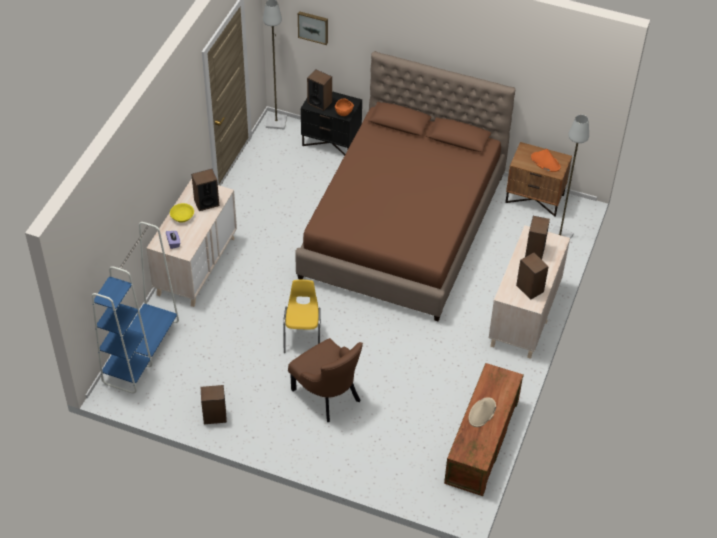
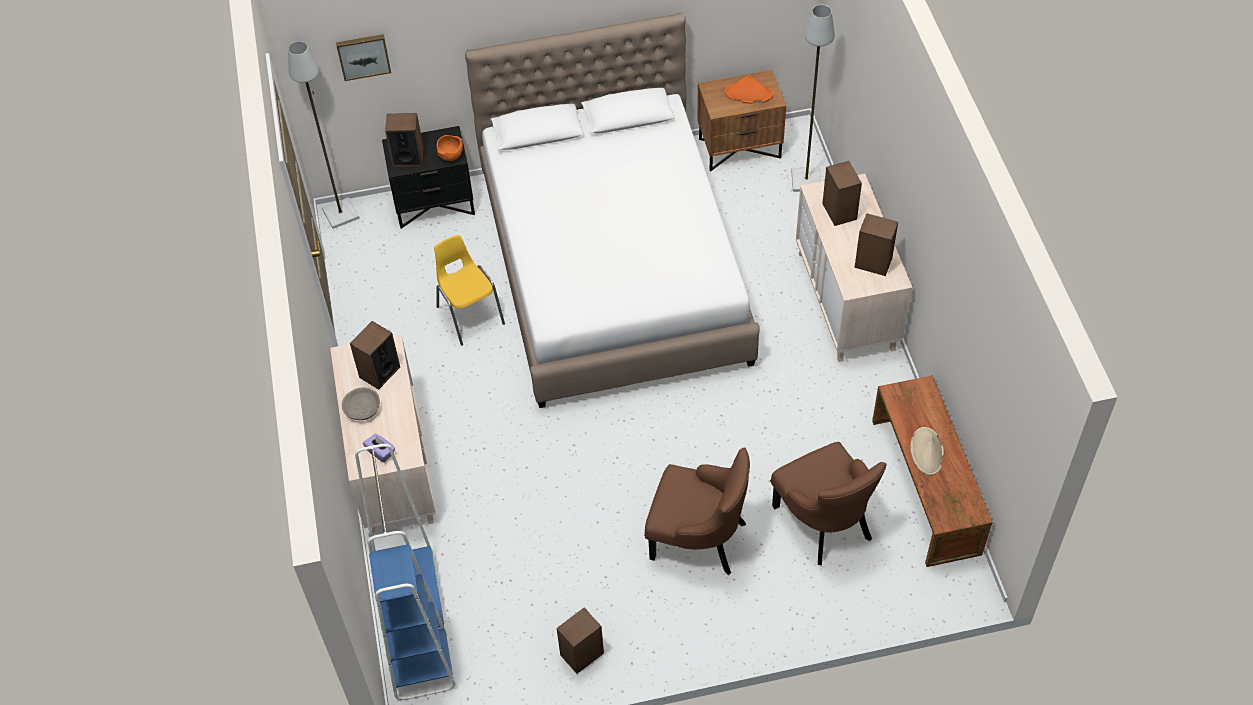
camera: 30 degrees left, 5 degrees up
(182, 216) = (362, 409): yellow bowl -> grey bowl
(303, 337) = (607, 481): yellow chair -> yellow chair (469, 315)
(404, 226) = (614, 266): brown bed -> white bed
(405, 425) = (822, 520): none -> brown chair

